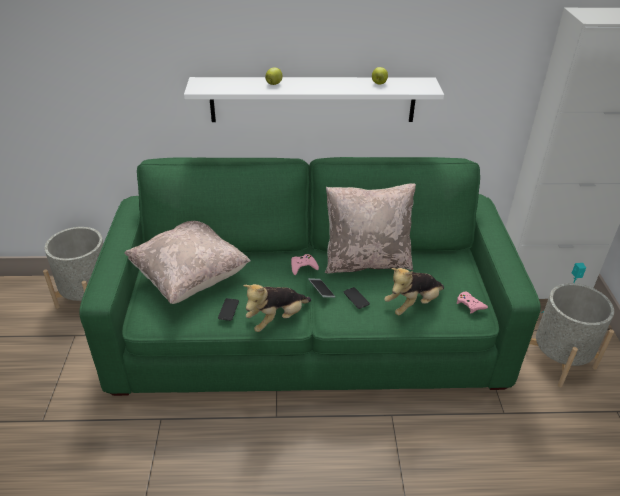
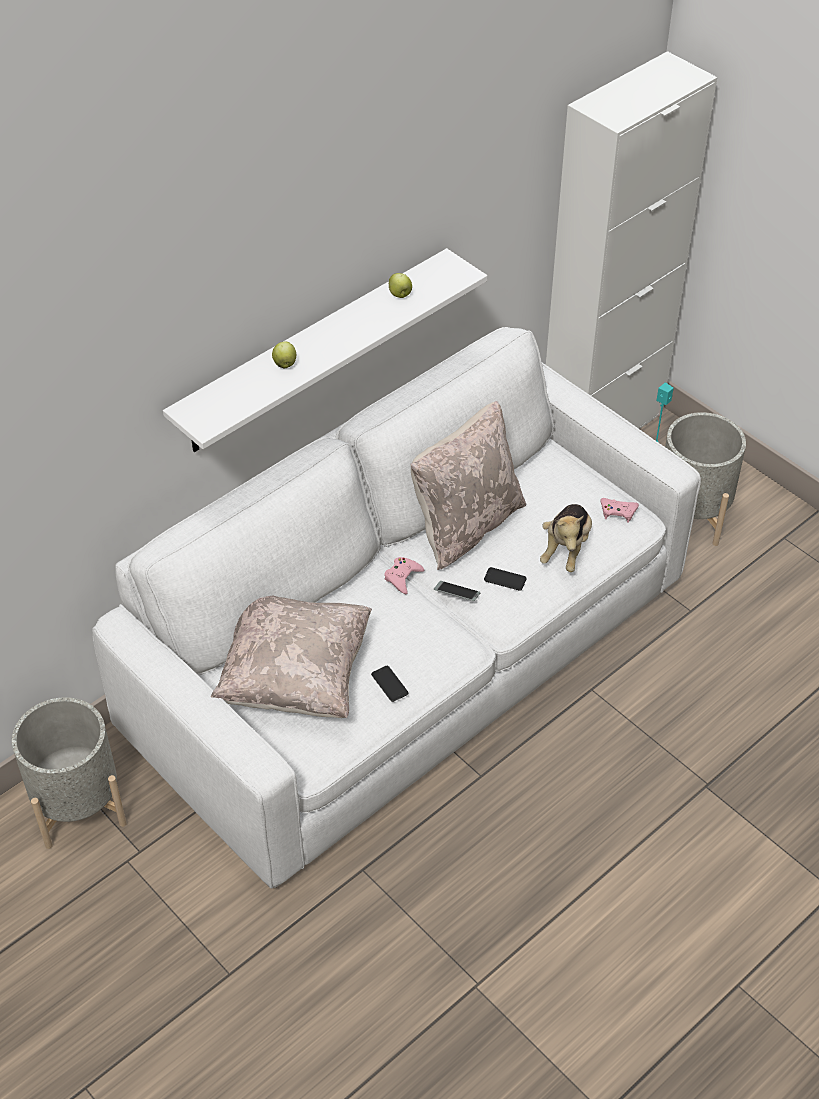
camera: 40 degrees left, 10 degrees up
(277, 319) = (446, 660): plush toy -> none
(308, 331) = (408, 655): green sofa -> white sofa

